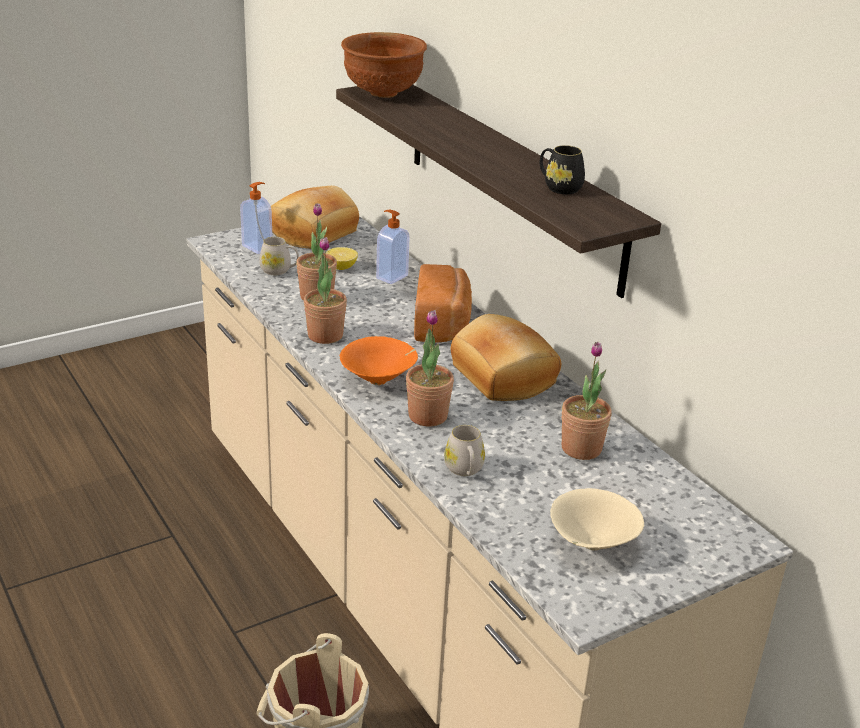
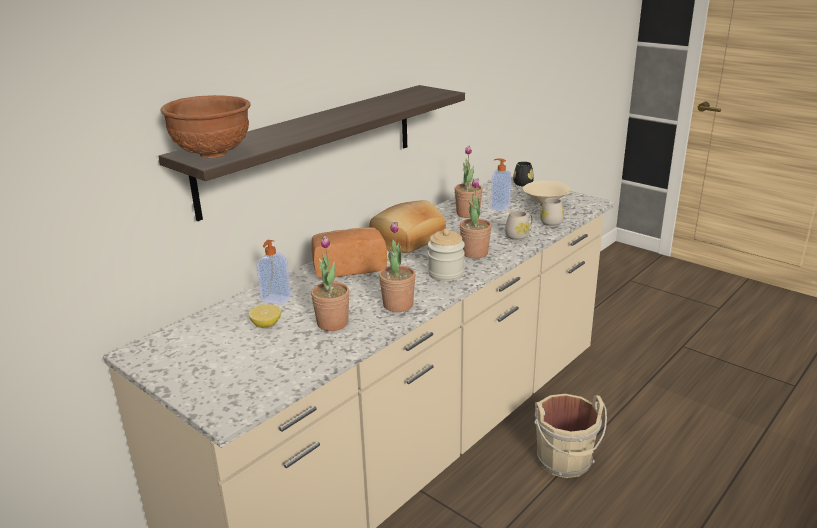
camera: 105 degrees left, 5 degrees down
(258, 247) = (234, 381): soap dispenser -> soap dispenser (499, 207)
(279, 270) = (287, 354): white mug -> white mug (550, 222)
(315, 234) = (188, 356): bread -> none
(379, 380) = (446, 274): orange bowl -> jar
(559, 187) = (390, 100): black mug -> black mug (522, 184)

